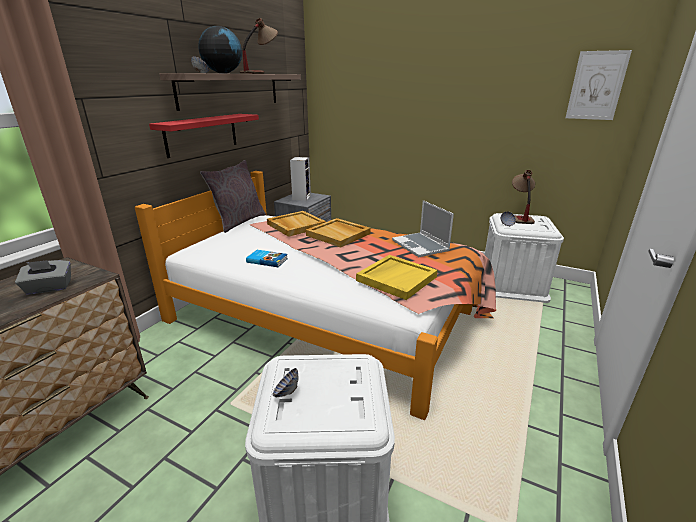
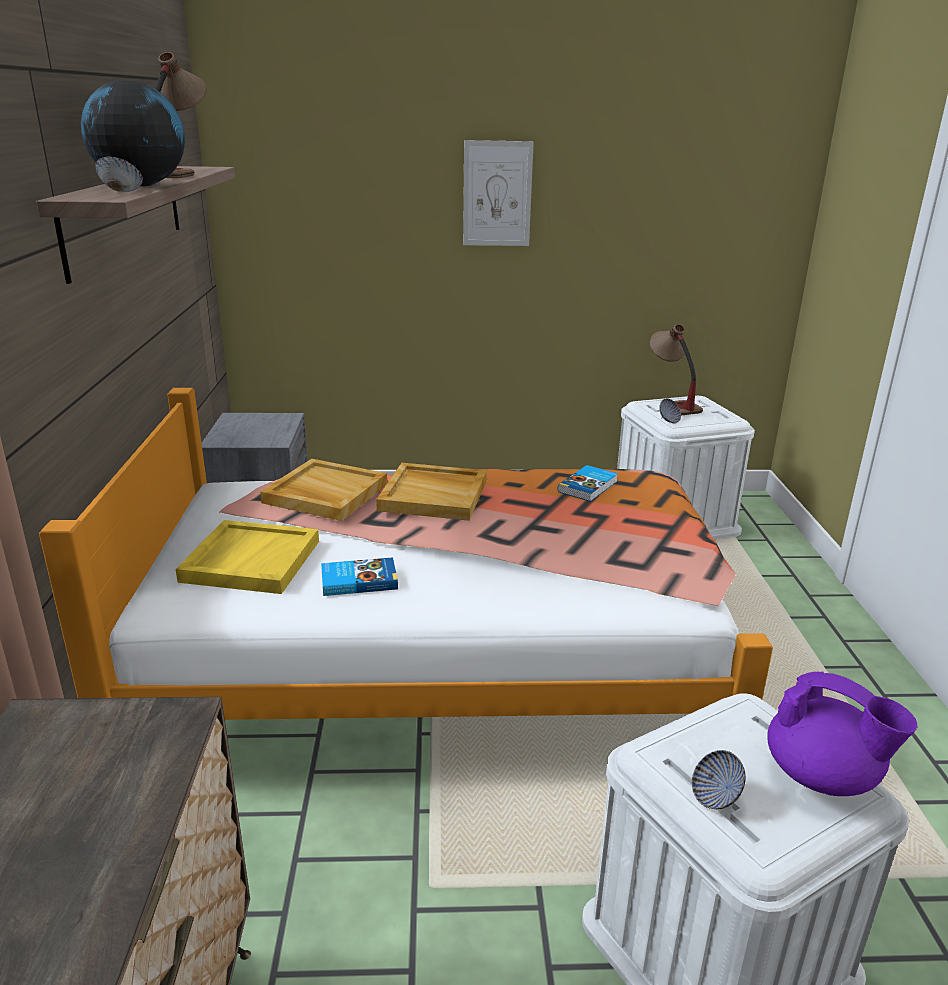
camera: 30 degrees left, 0 degrees up
(49, 288) = (111, 780): grey tissue box -> none
(202, 134) = (102, 328): red shelf -> none
(238, 221) = (180, 510): grey pillow -> none
(301, 197) = (249, 428): speaker -> none
(354, 407) = (822, 776): none -> purple teapot
(396, 278) = (624, 555): yellow tray -> yellow tray (251, 560)
(421, 246) = (589, 486): laptop -> book
(596, 86) = (753, 185): picture -> picture (497, 194)

